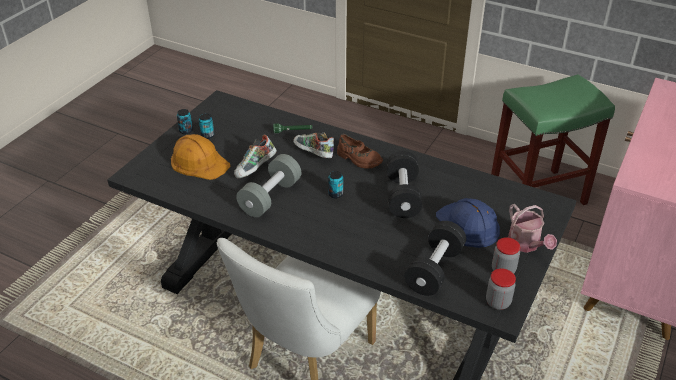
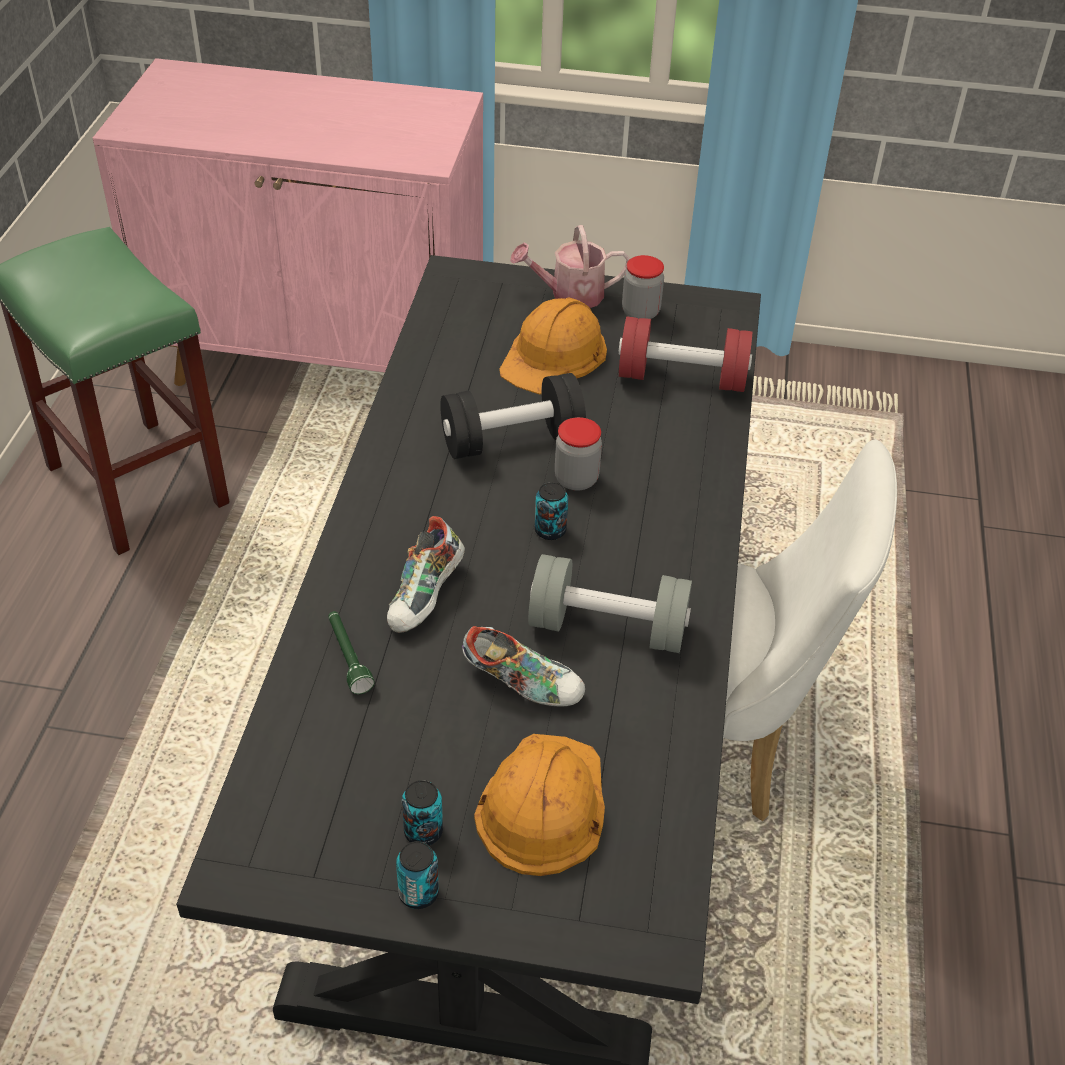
camera: 110 degrees left, 5 degrees up
(358, 159) = (417, 521): brown shoe -> none
(434, 269) = (681, 378): black dumbbell -> red dumbbell
(468, 225) = (554, 355): blue hard hat -> orange hard hat
(498, 302) = (710, 312): jar -> jar (576, 479)
(526, 245) = (569, 295): watering can -> watering can turned 150 degrees counterclockwise

